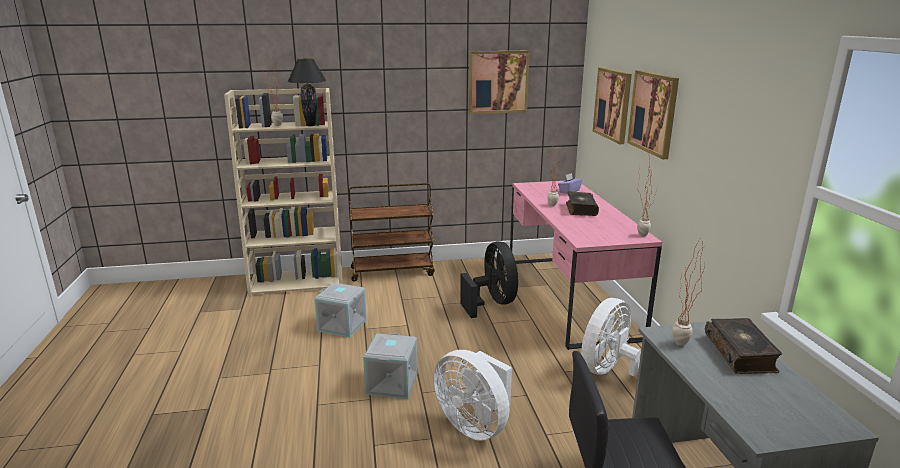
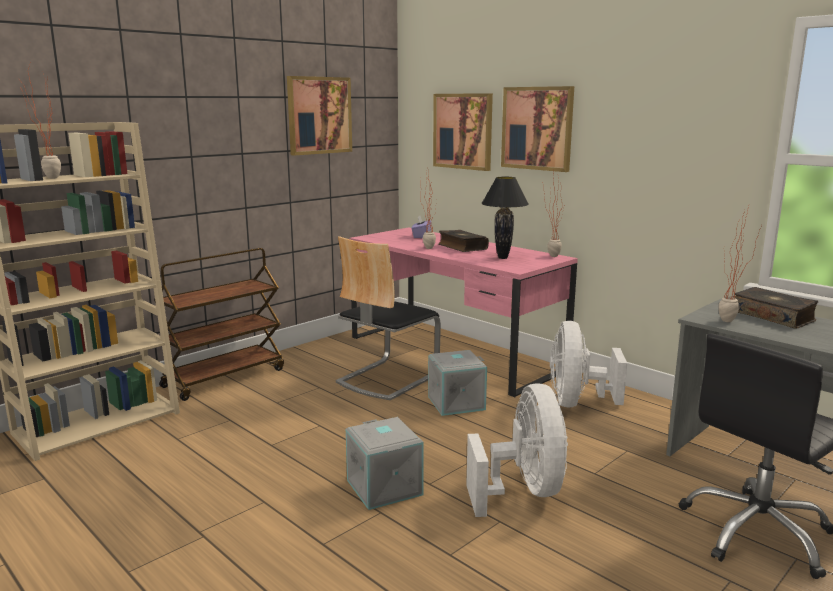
camera: 35 degrees left, 5 degrees down
(311, 125) = (109, 175): black table lamp -> black table lamp (503, 257)
(343, 325) = (236, 450): grey storage box -> grey storage box (456, 402)
(475, 425) = (523, 491): white fan -> white fan turned 105 degrees counterclockwise
(492, 303) = (387, 378): black fan -> chair

